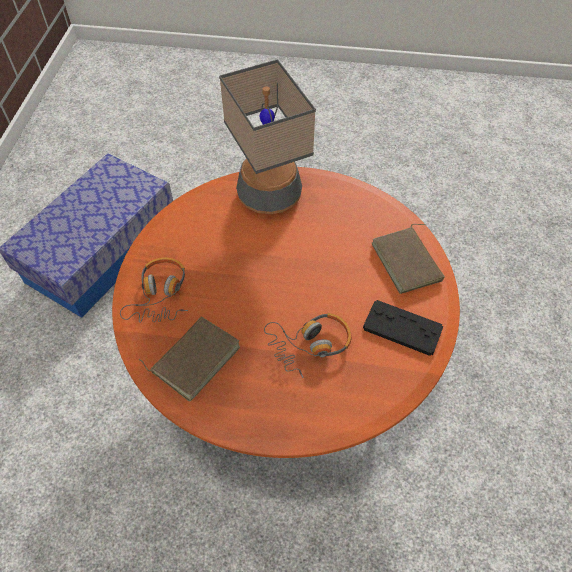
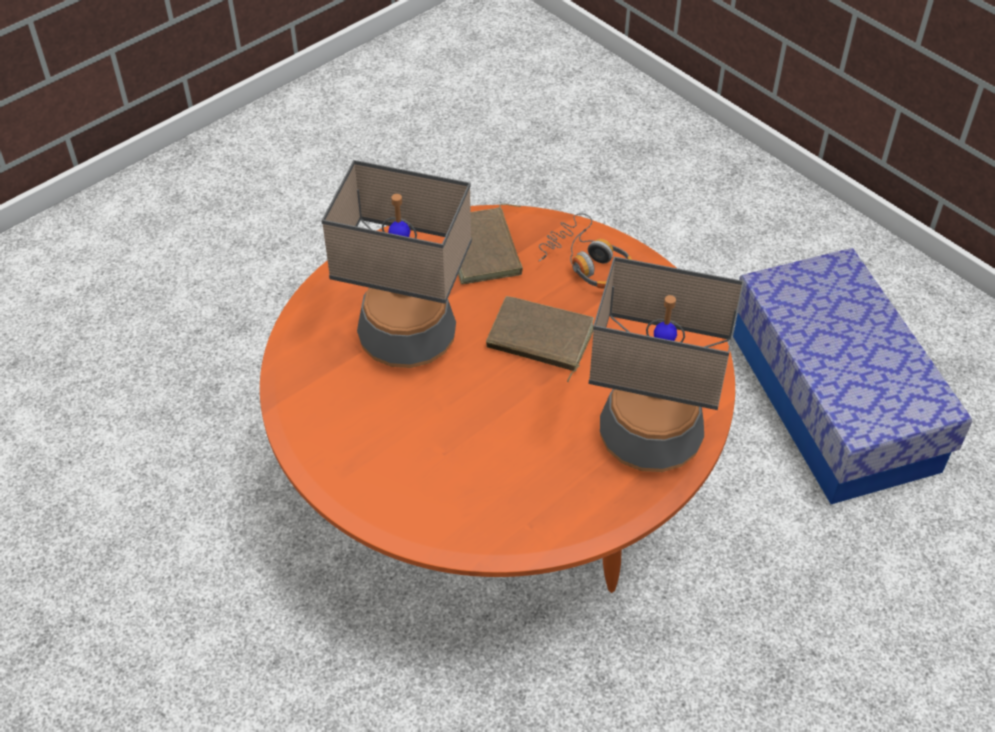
camera: 130 degrees right, 5 degrees down
(310, 345) = (406, 337): headphones -> table lamp
(402, 328) = (340, 421): black game controller -> none
(408, 262) = (409, 496): brown book -> brown book (539, 340)

